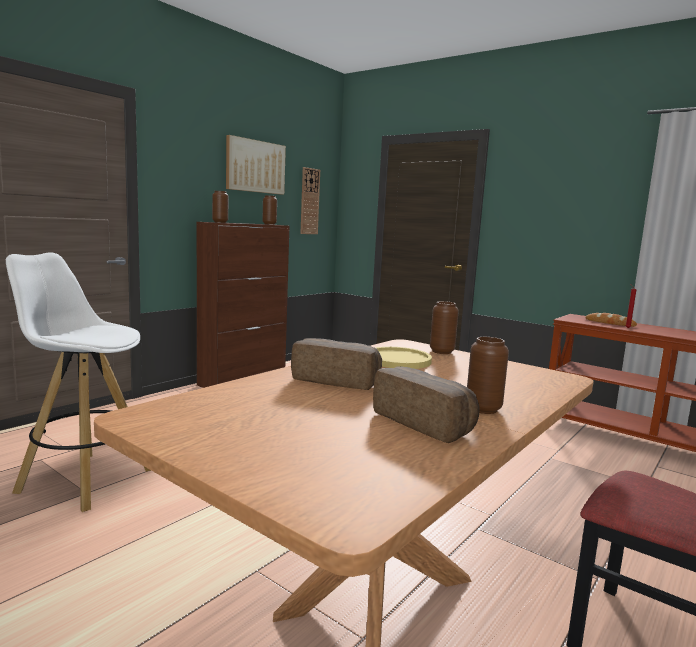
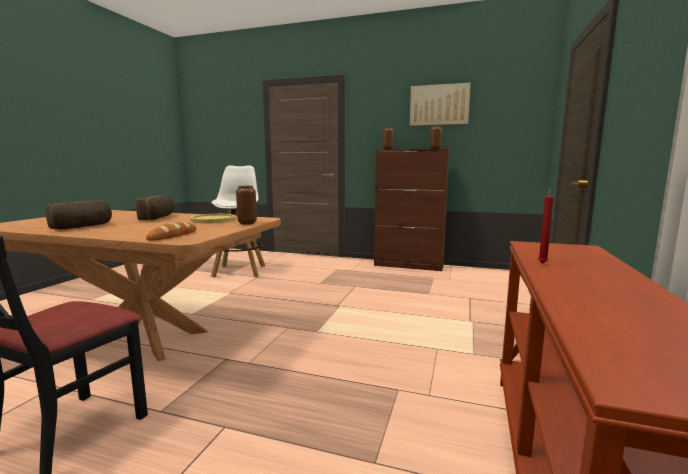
camera: 70 degrees right, 0 degrees up
(309, 201) = (506, 127): wall clock -> none
(483, 409) = (104, 231): brown vase -> none
(610, 323) = (564, 257): bread -> bread (173, 235)

